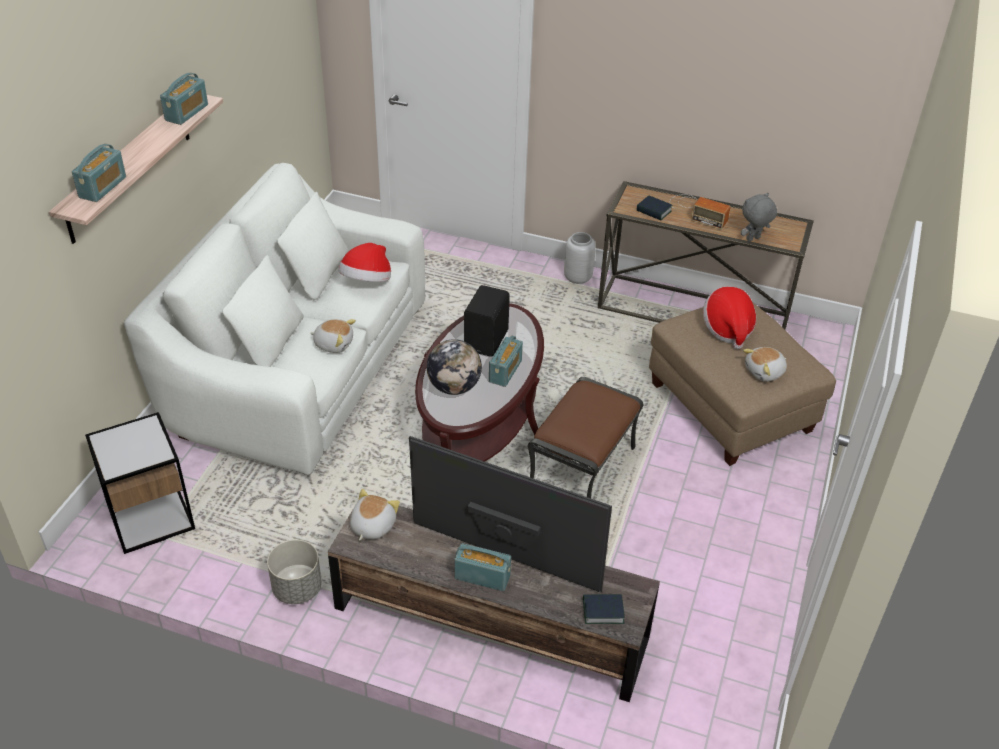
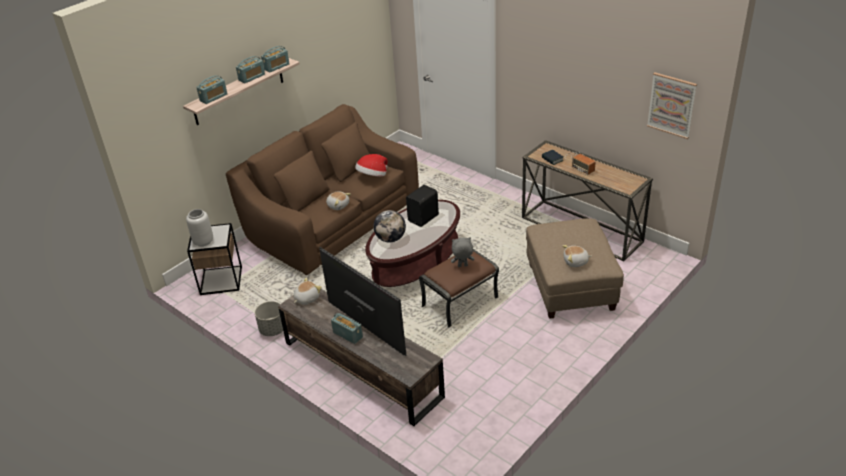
camera: 25 degrees right, 5 degrees down
(299, 369) = (333, 222): white sofa -> brown sofa
(505, 371) = (424, 236): radio -> radio (252, 77)
(577, 278) = (520, 199): grey vase -> grey vase (203, 242)
(603, 611) = (401, 366): book -> none
(727, 329) = (568, 234): hat -> none
(753, 239) = (604, 183): grey plush toy -> grey plush toy (462, 266)
(854, 106) = (671, 105): none -> picture

